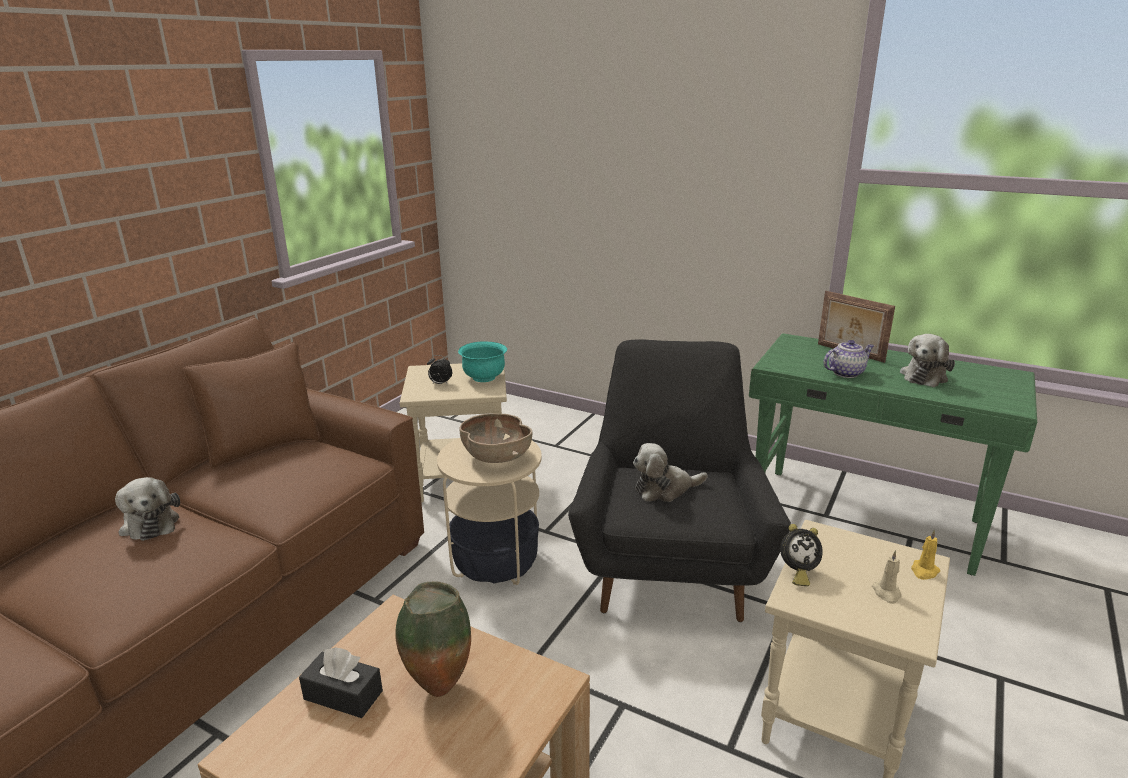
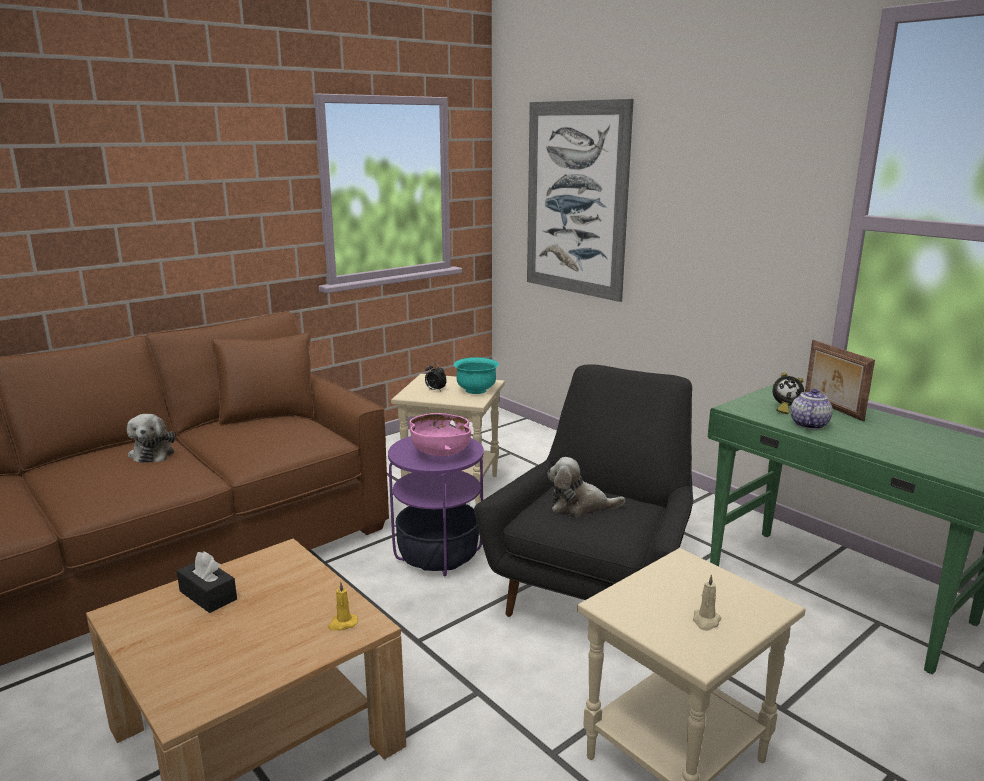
camera: 20 degrees right, 5 degrees down
(438, 686) = (278, 607): vase -> none
(496, 457) = (440, 452): brown bowl -> pink bowl
(496, 563) = (439, 556): beige side table -> purple side table
(540, 160) = (576, 199): none -> picture
(797, 573) = (630, 586): alarm clock -> alarm clock (784, 409)
(846, 373) = (808, 424): teapot -> teapot turned 60 degrees counterclockwise
(924, 376) = (897, 438): plush toy -> none
(924, 571) = (764, 613): yellow candle -> yellow candle (342, 624)

